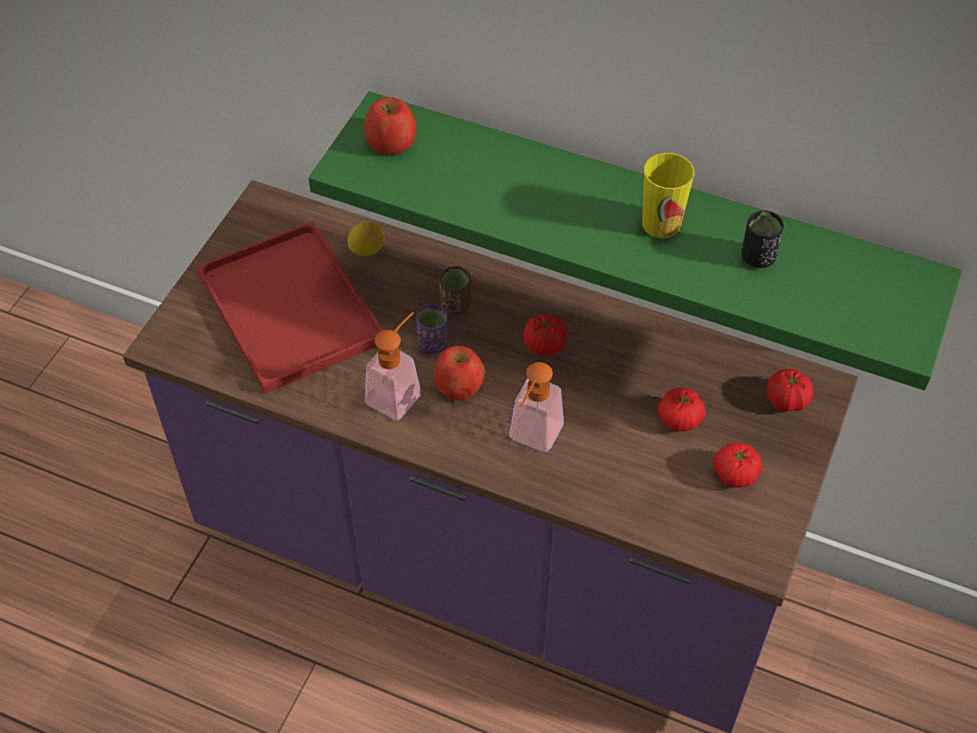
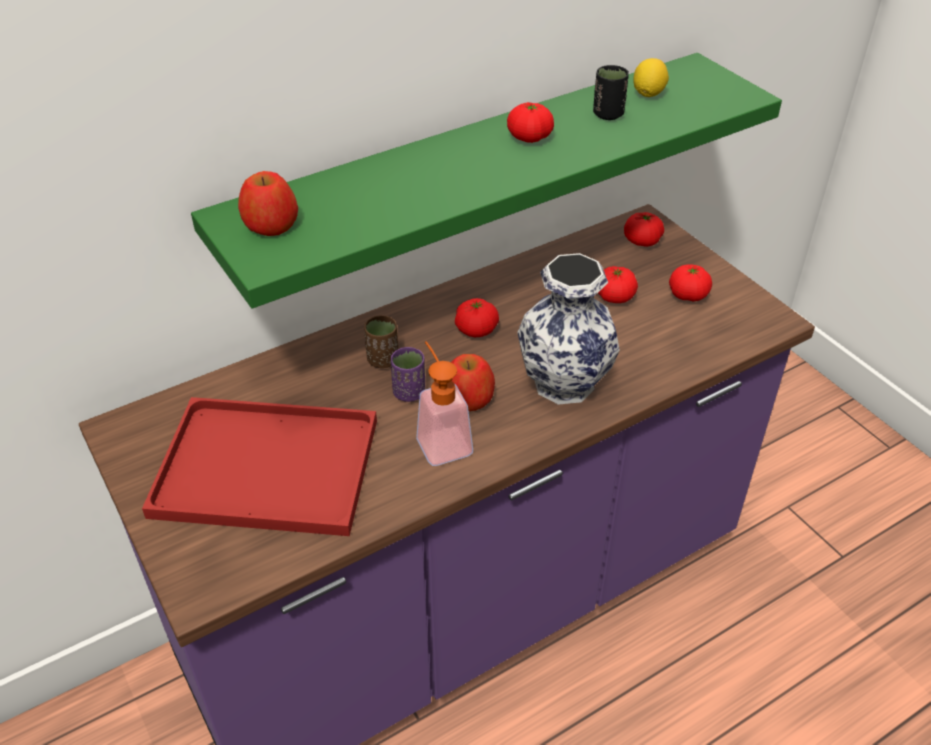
camera: 55 degrees left, 10 degrees down
(367, 250) = (259, 384): lemon -> lemon (648, 94)
(532, 439) = (564, 382): soap dispenser -> vase
(661, 224) = (529, 137): cup -> tomato

